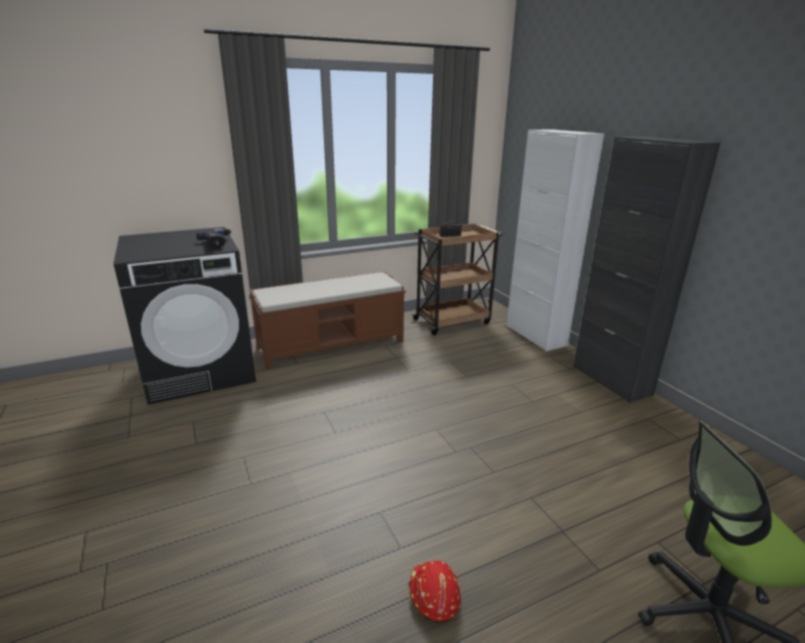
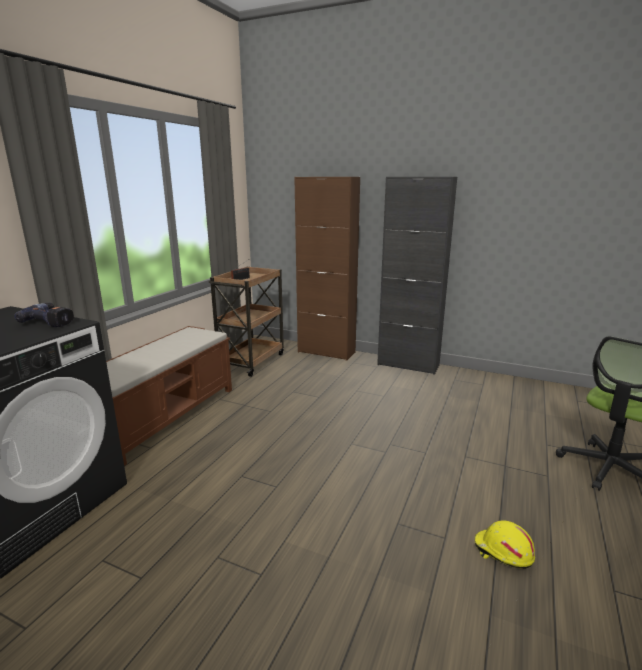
camera: 40 degrees left, 5 degrees down
(433, 594) = (502, 552): red hard hat -> yellow hard hat
(536, 335) = (326, 352): white cabinet -> brown cabinet

